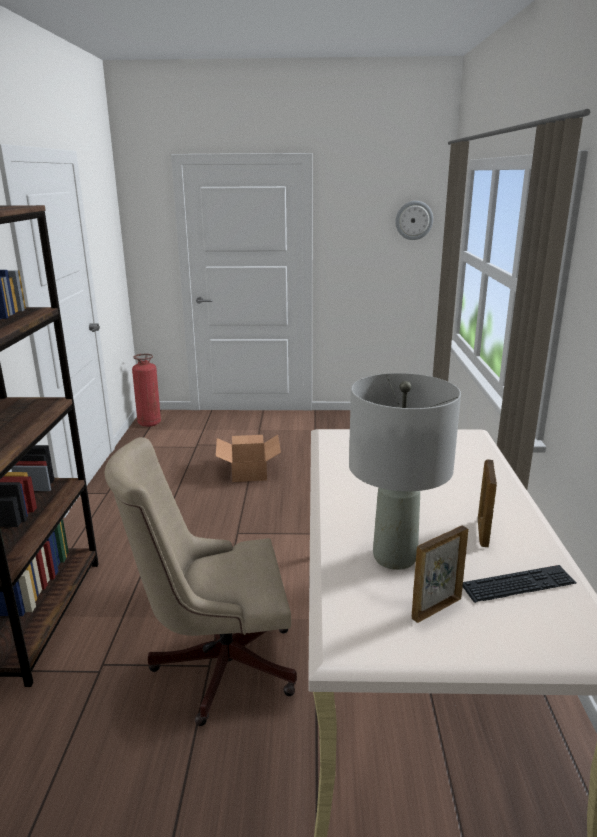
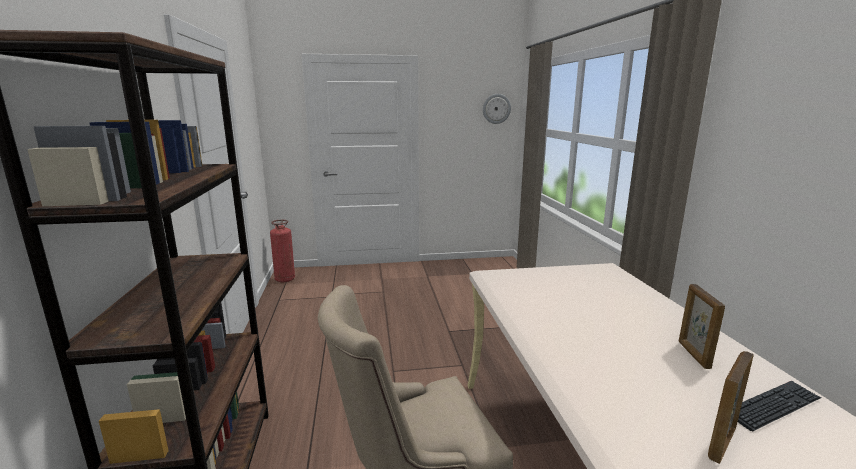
camera: 10 degrees left, 5 degrees down
(249, 471) = (385, 314): cardboard box -> none
(395, 558) = (637, 389): grey table lamp -> none

